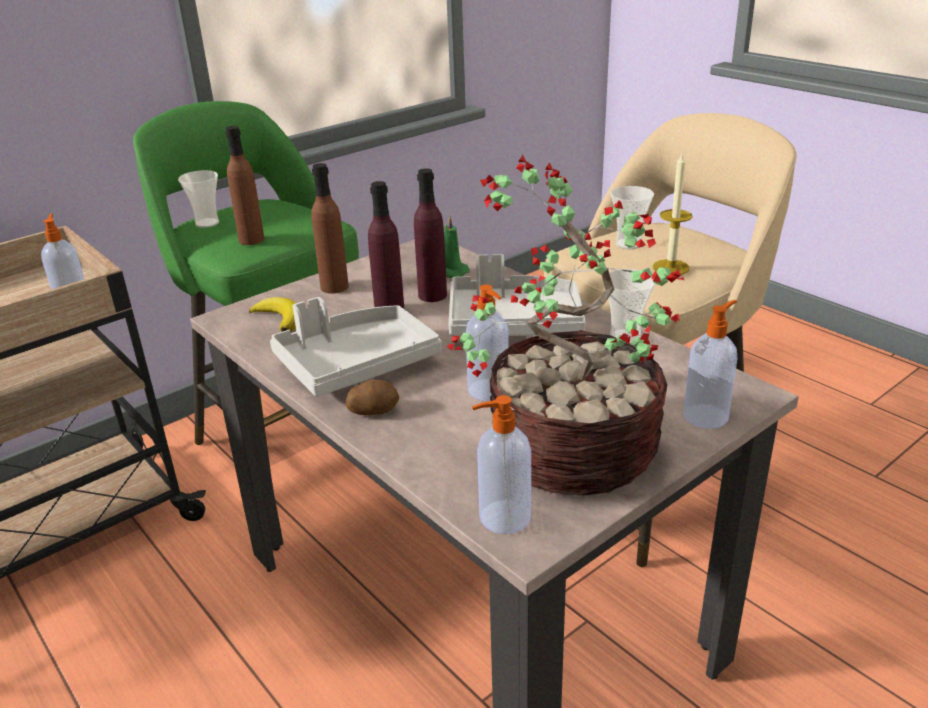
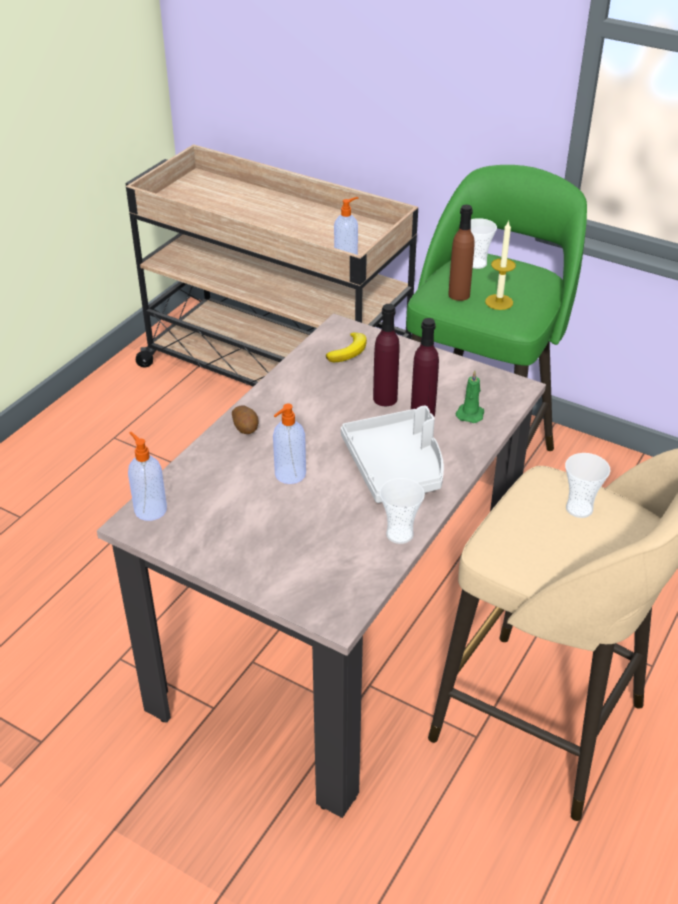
camera: 70 degrees right, 10 degrees up
(334, 287) = (411, 361): brown bottle -> none
(356, 364) = (300, 404): grey tray -> none
(567, 449) = (229, 525): potted plant -> none
(671, 267) = (540, 544): candle -> candle (499, 302)
(706, 415) = (295, 593): soap dispenser -> none

